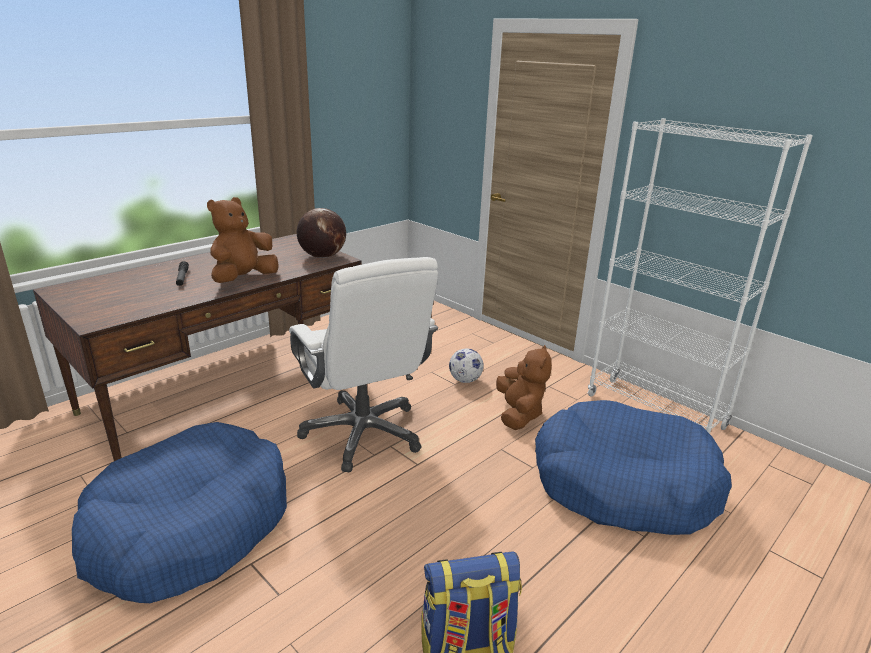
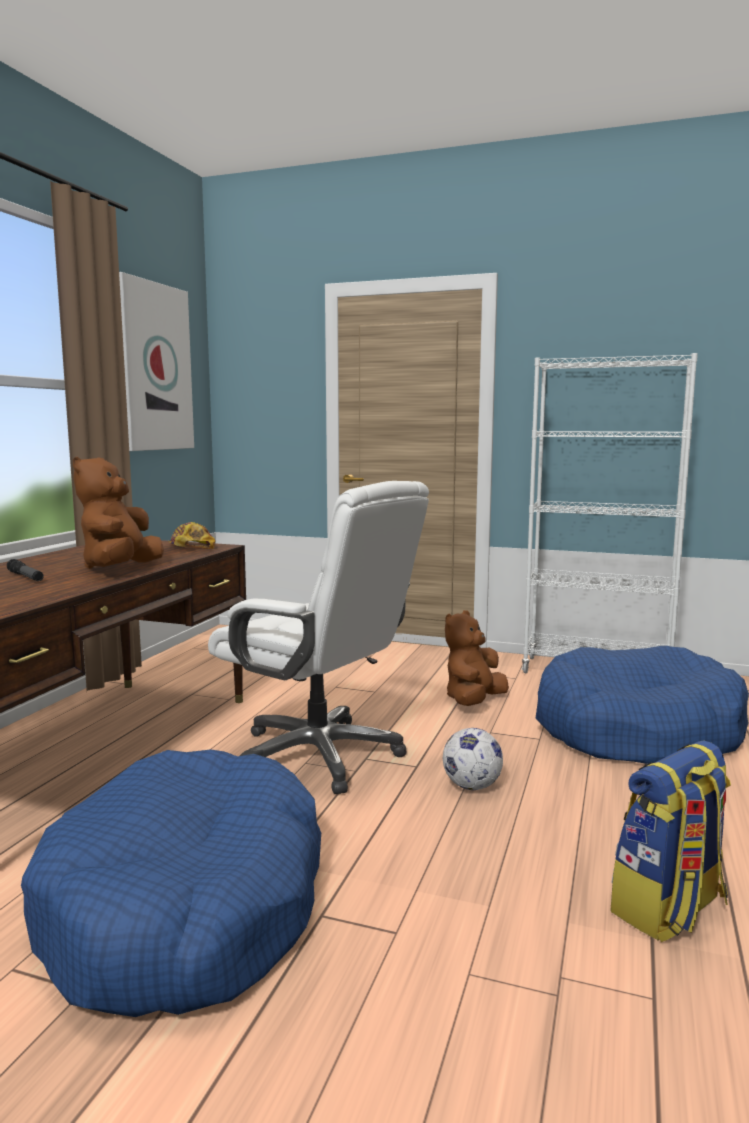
camera: 25 degrees left, 15 degrees down
(322, 256) = (190, 547): globe -> cap
(348, 94) = (154, 367): none -> picture
(465, 380) = (383, 686): football -> football (472, 786)
(519, 414) = (473, 701): brown plush toy -> brown plush toy turned 120 degrees counterclockwise

